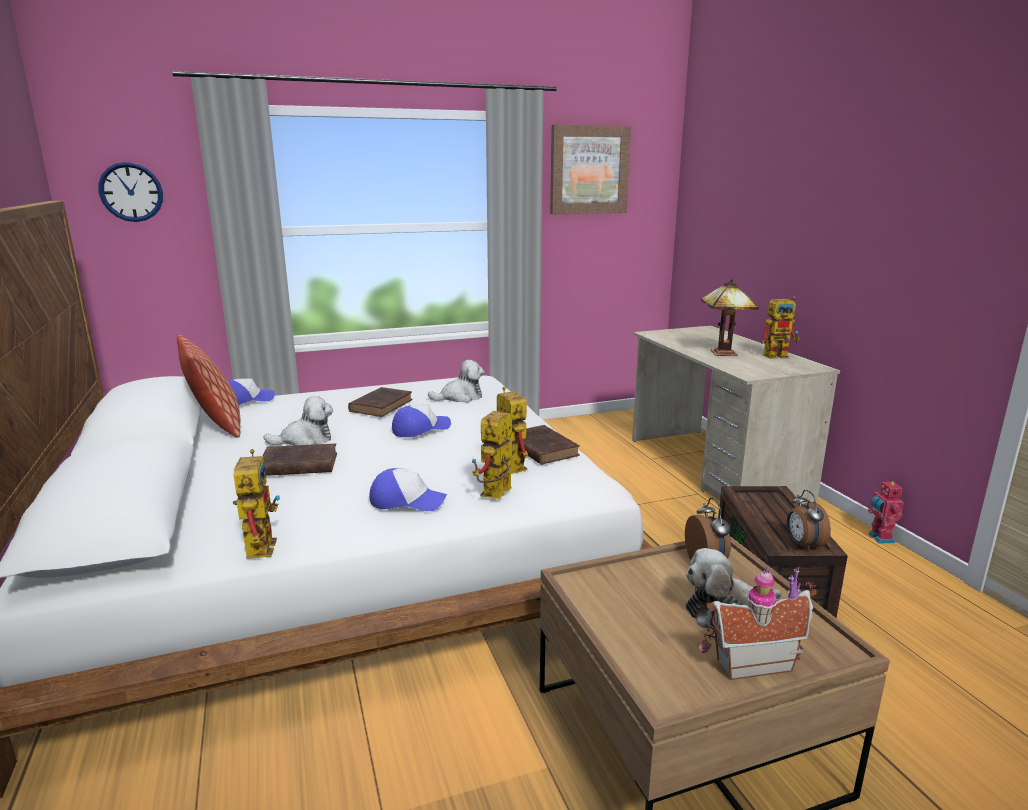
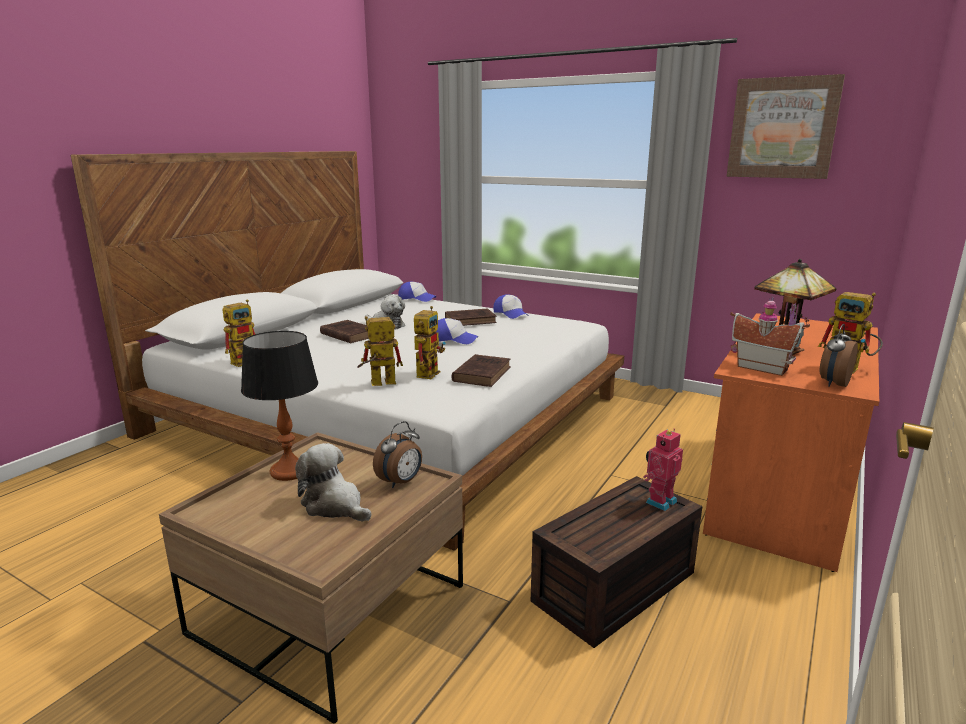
camera: 50 degrees right, 0 degrees up
(131, 192) = (407, 147): wall clock -> none
(216, 426) = (372, 307): pillow -> none
(407, 501) = (339, 369): cap -> cap (511, 314)
(460, 397) = (531, 331): plush toy -> none
(619, 614) = (290, 471): none -> table lamp
(715, 469) = (781, 493): beige desk -> orange desk
(749, 661) = (270, 530): toy house -> toy house (762, 367)
(803, 545) = (581, 543): alarm clock -> alarm clock (833, 383)
(879, 538) = (833, 640): toy robot -> toy robot (659, 501)

